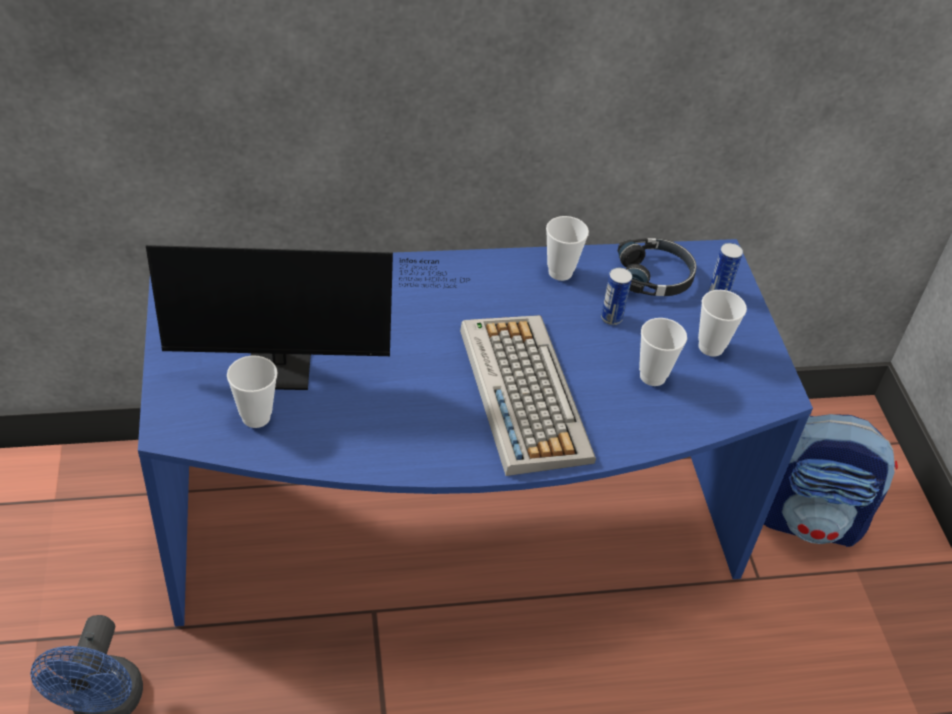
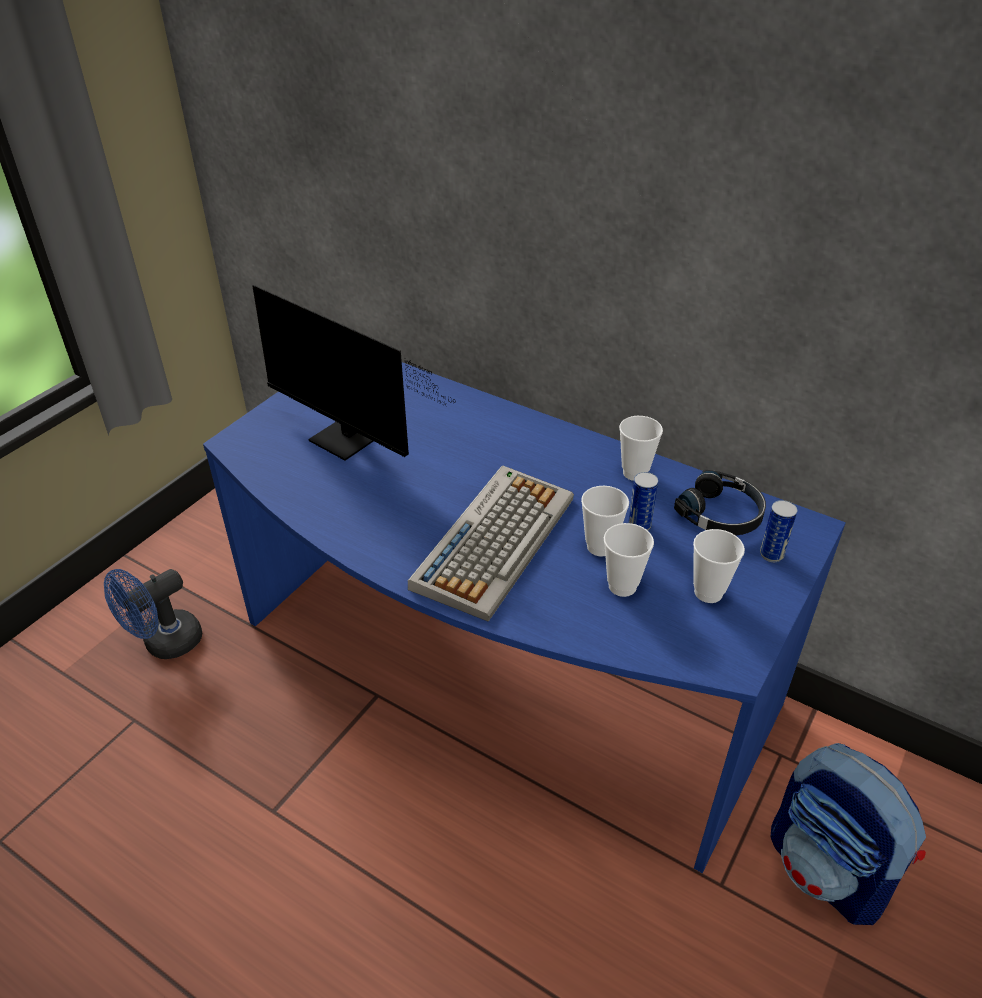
camera: 45 degrees right, 5 degrees down
(256, 417) = (292, 460): cup -> cup (600, 547)

